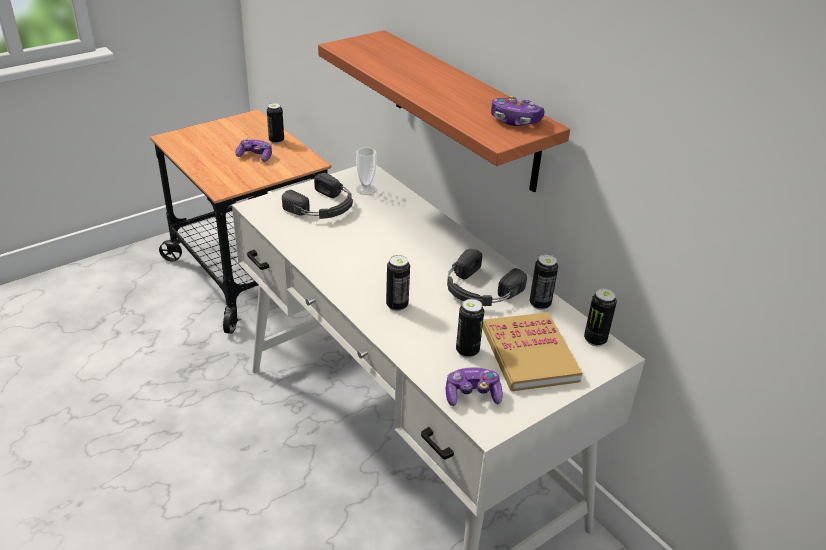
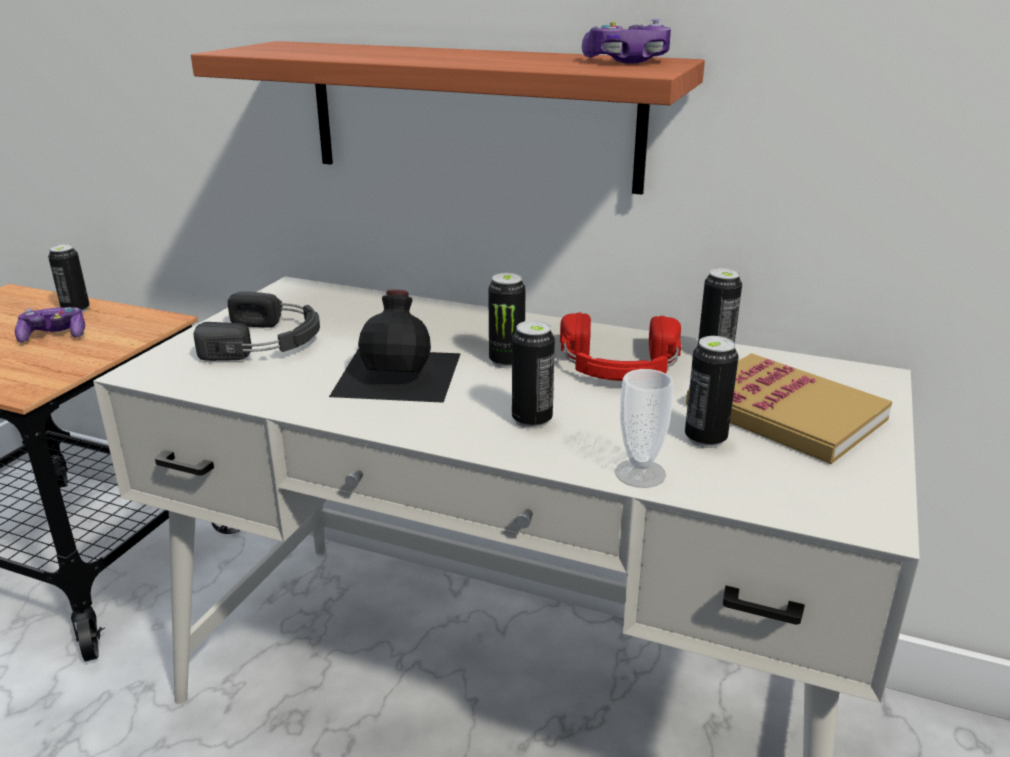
camera: 30 degrees left, 10 degrees down
(365, 252) = (400, 373): none -> black bottle
(366, 189) = (314, 306): cup -> cup (640, 473)
(472, 395) = (791, 490): game controller -> none
(479, 290) = (619, 365): black headphones -> red headphones
(595, 340) = (831, 370): can -> can (506, 361)

